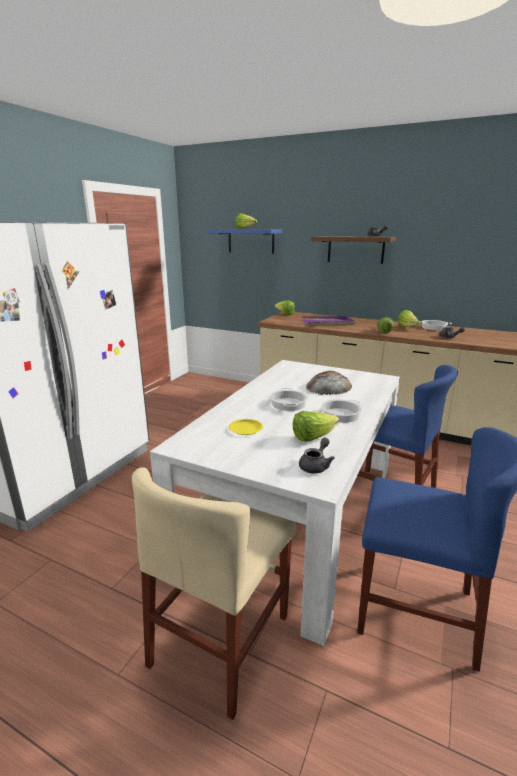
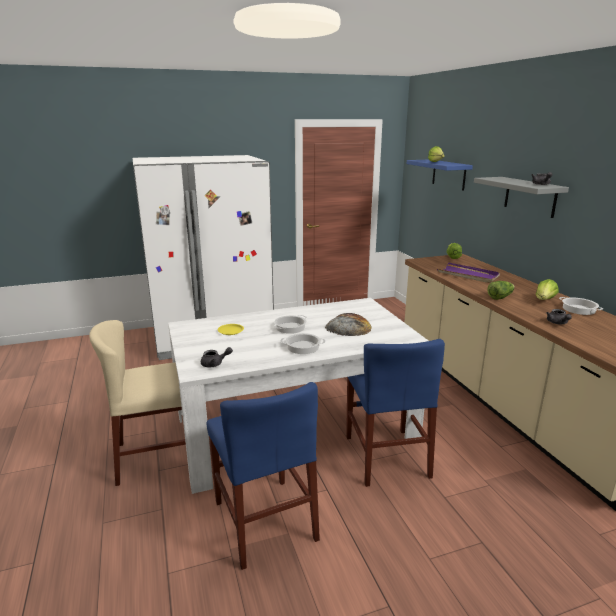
camera: 45 degrees right, 0 degrees up
(312, 437) = (252, 351): lettuce -> none
(355, 249) = (530, 196): brown shelf -> grey shelf

